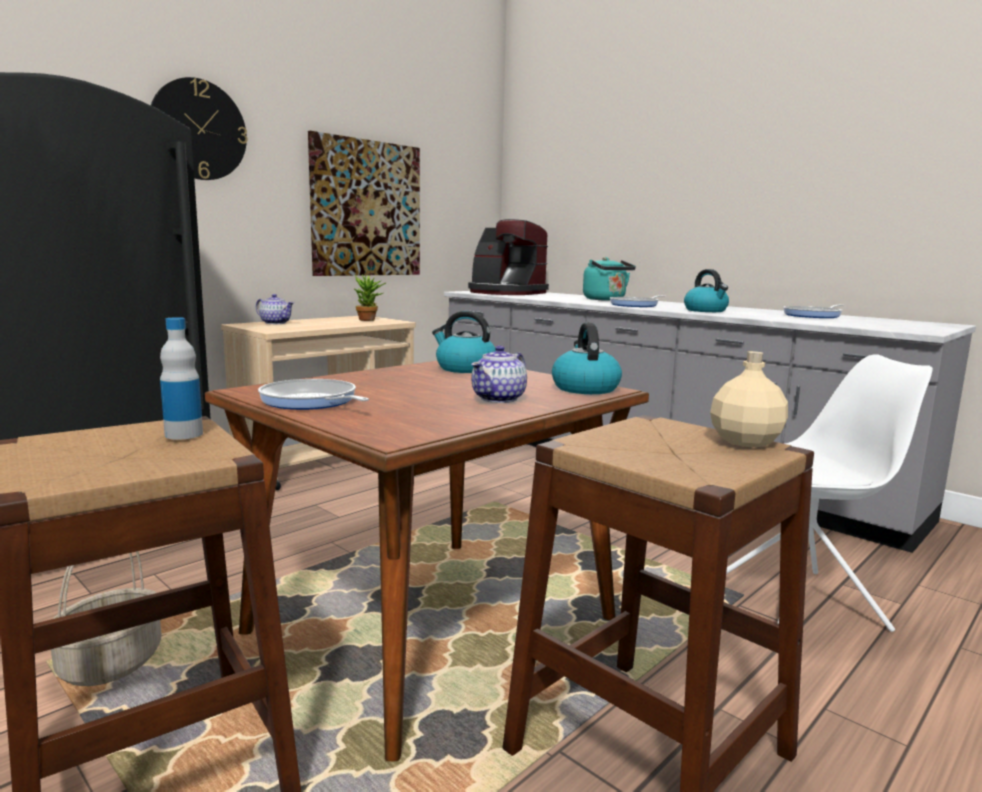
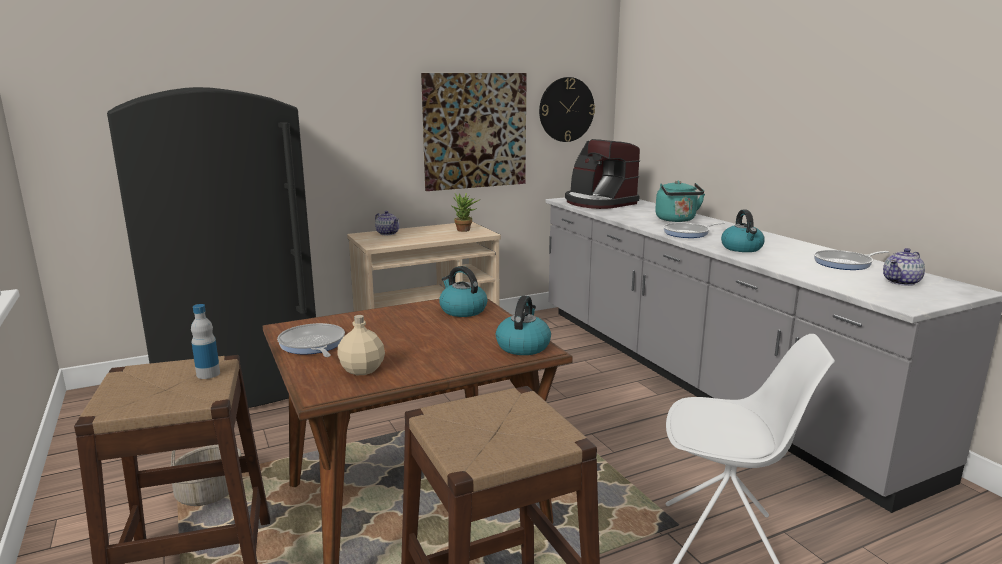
camera: 20 degrees right, 5 degrees up
(199, 130) = (330, 85): wall clock -> wall clock (566, 109)
(499, 399) = (441, 354): teapot -> teapot (902, 282)
(747, 441) = (556, 429): beige bottle -> beige bottle (362, 370)

